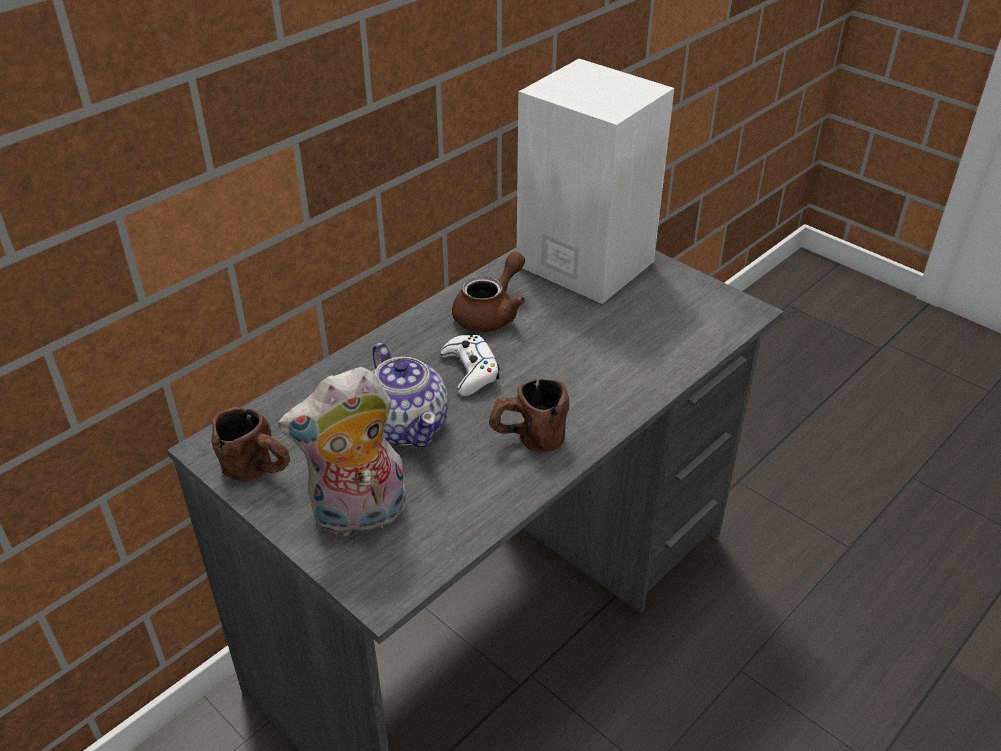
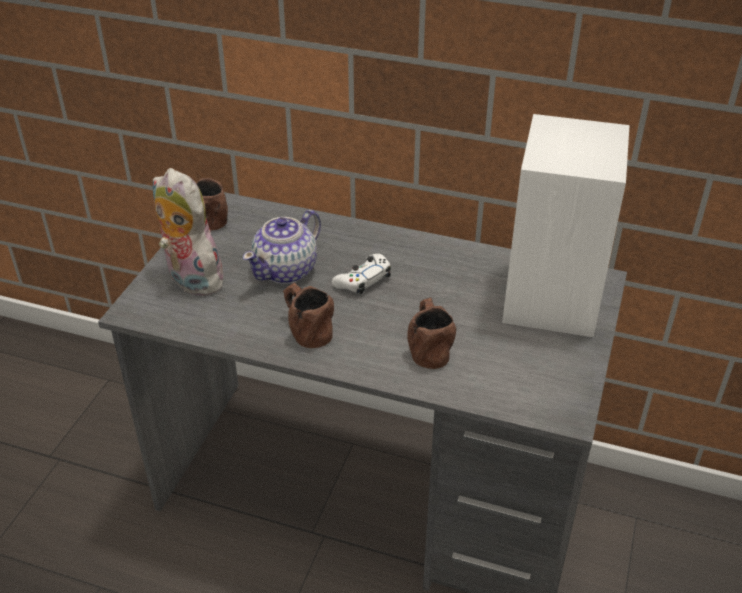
camera: 65 degrees right, 0 degrees up
(491, 313) = (440, 268): brown teapot -> none
(610, 361) = (428, 347): none -> brown mug

